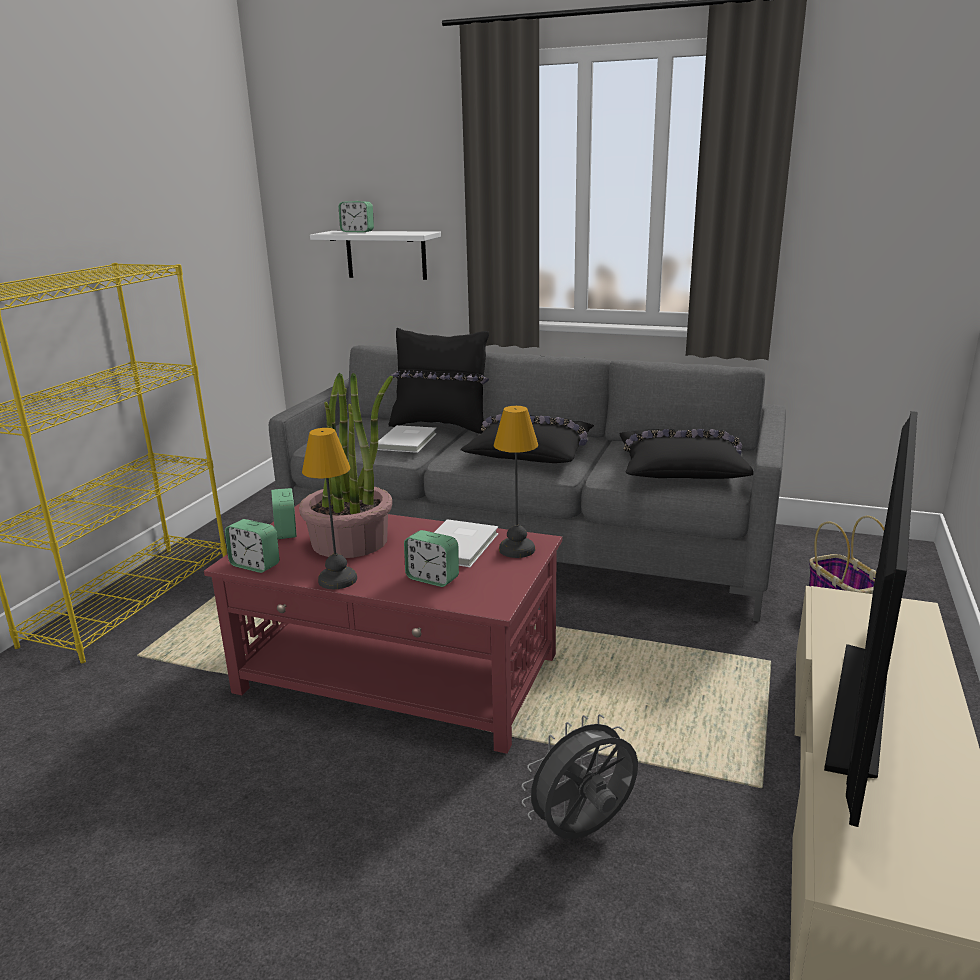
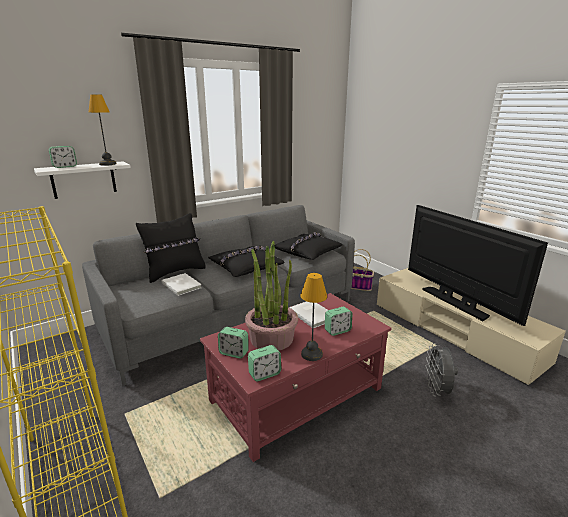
camera: 55 degrees left, 0 degrees up
(517, 550) = (332, 305): table lamp -> table lamp (108, 164)

